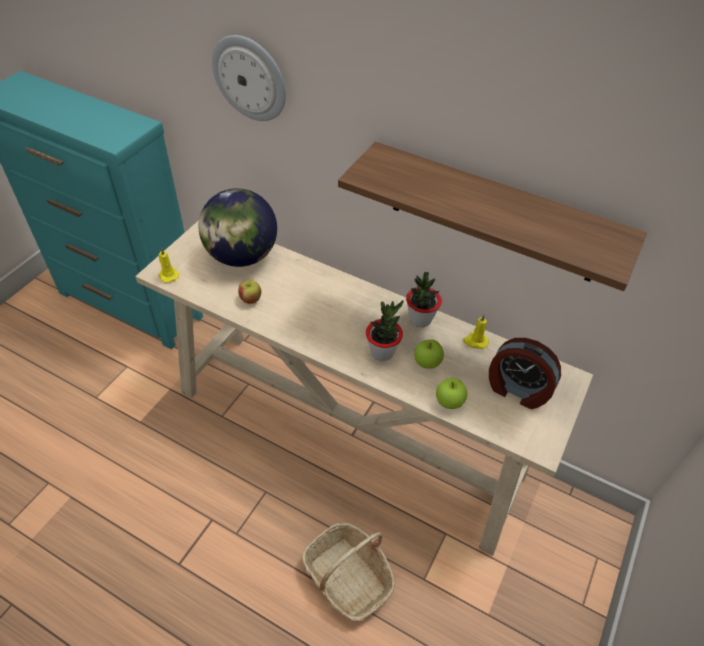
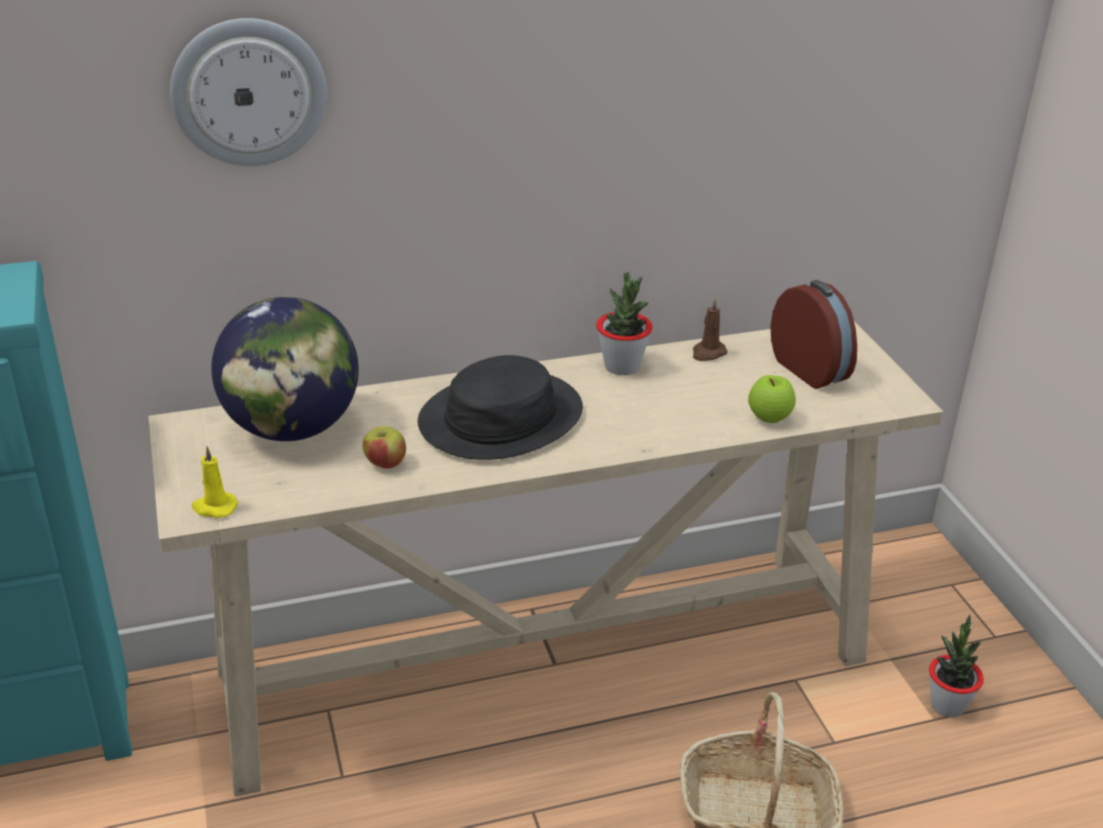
camera: 45 degrees left, 15 degrees down
(326, 309) = (500, 417): none -> black hat
(382, 352) = (632, 419): potted plant -> potted plant (947, 705)
(427, 363) = (693, 399): apple -> none
(475, 341) = (708, 353): yellow candle -> brown candle
(494, 214) = (681, 145): shelf -> none
(517, 390) = (811, 369): alarm clock -> alarm clock turned 105 degrees counterclockwise

